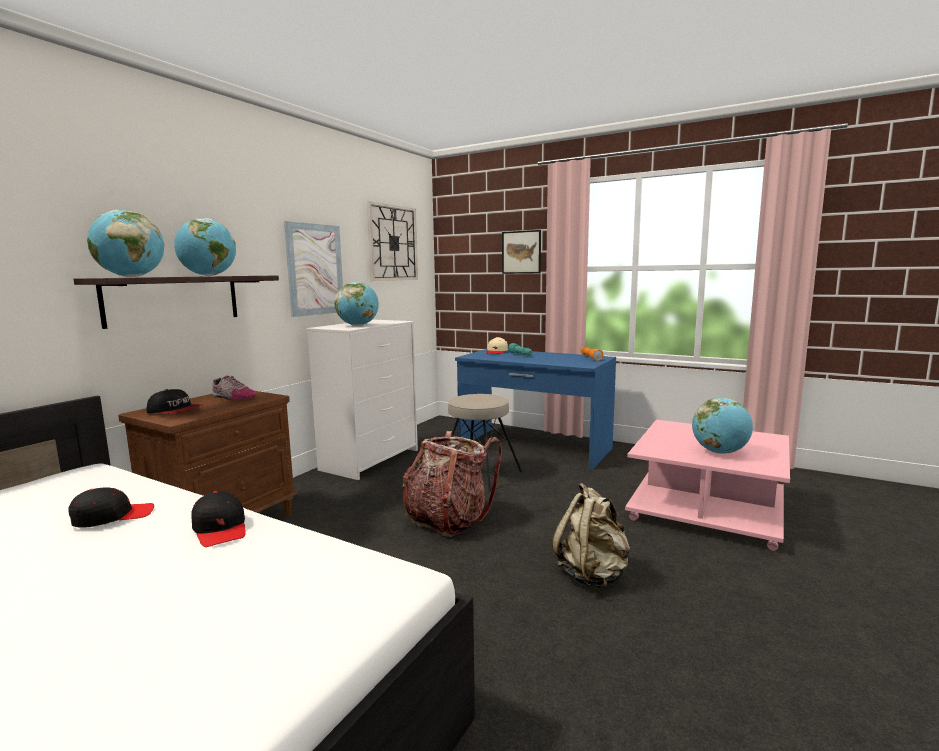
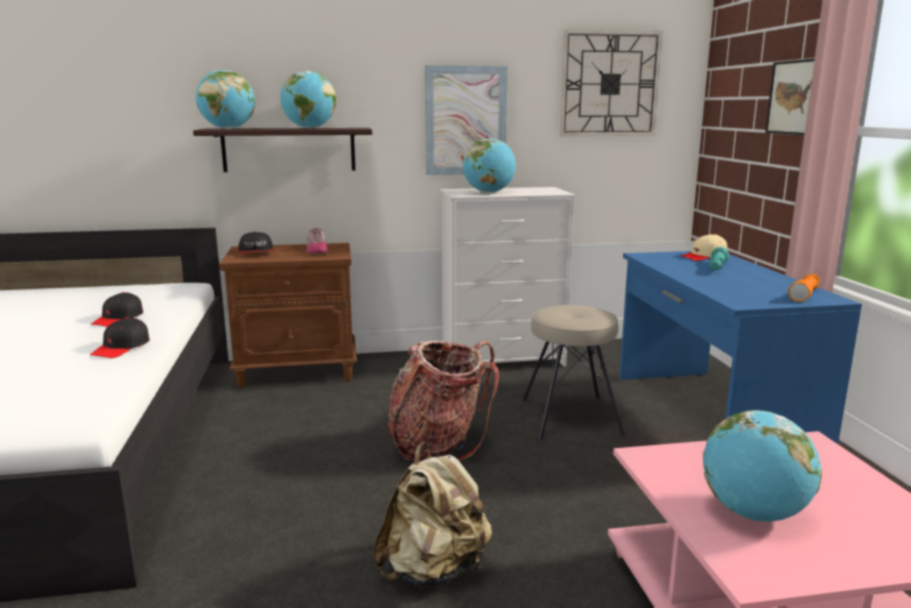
camera: 50 degrees right, 5 degrees up
(113, 517) = (118, 319): black cap -> black cap turned 90 degrees clockwise

